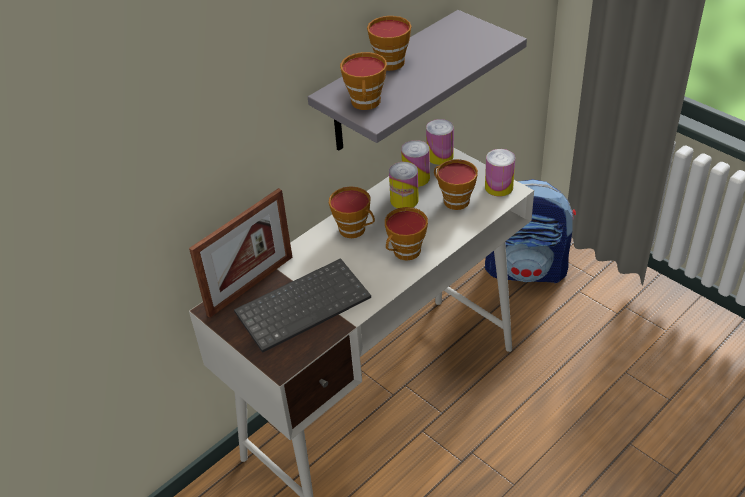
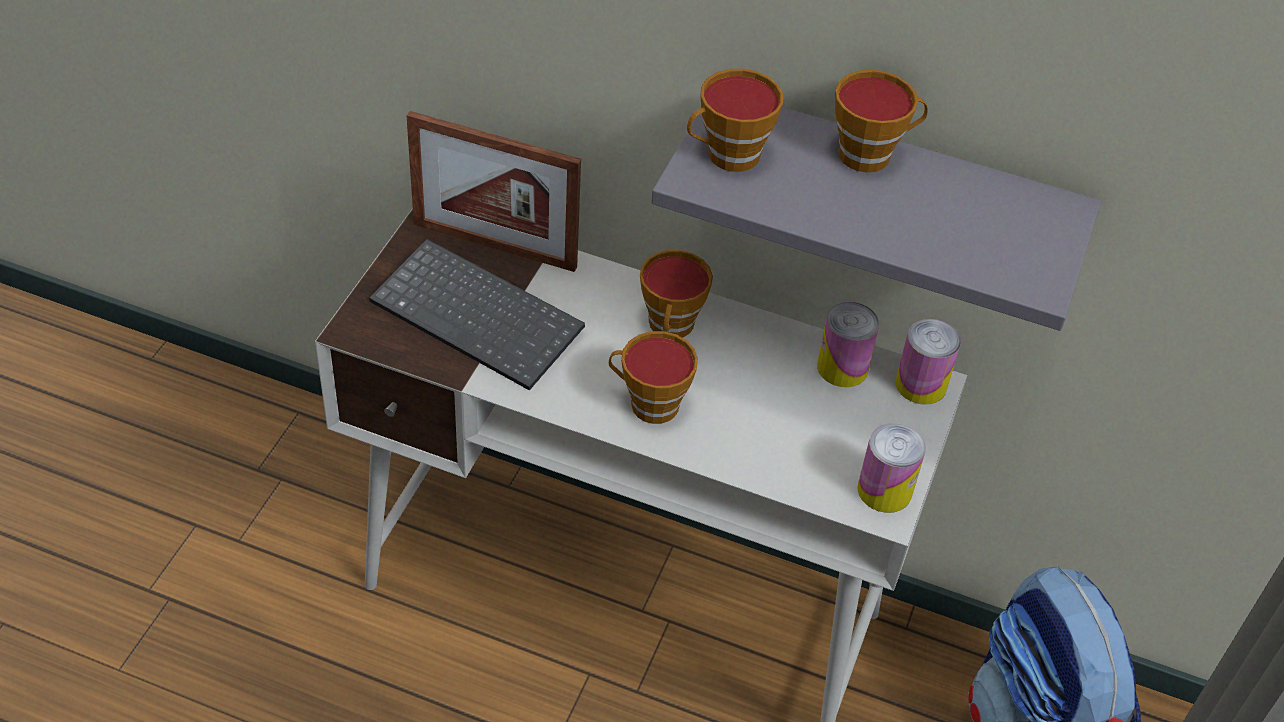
camera: 60 degrees right, 5 degrees up
(404, 200) = (776, 368): can -> none
(453, 200) = (812, 433): cup -> none

